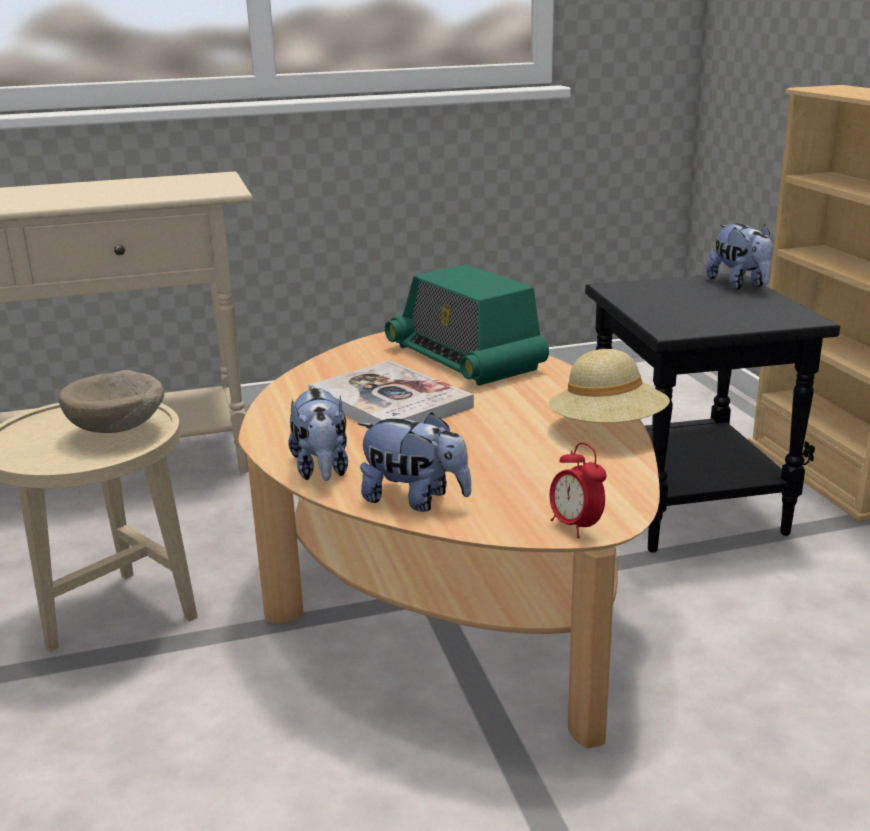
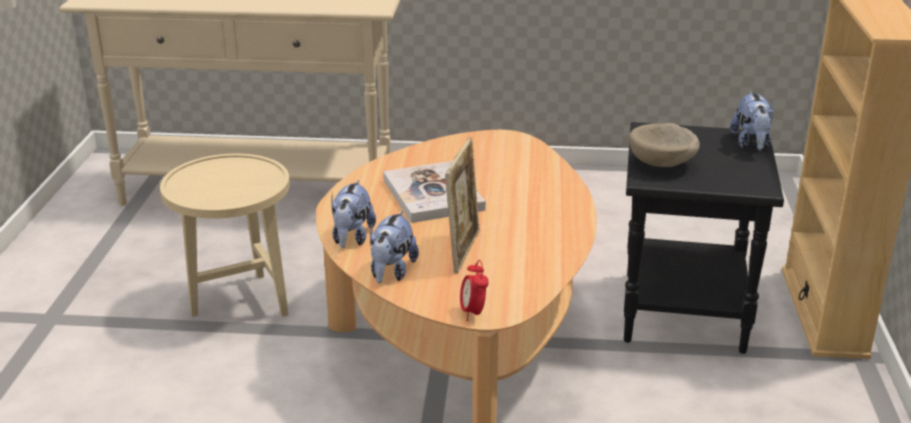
camera: 20 degrees right, 5 degrees up
(120, 430) = (248, 183): beige bowl -> beige bowl (663, 165)
(415, 500) = (391, 272): plush toy -> plush toy turned 60 degrees clockwise
(465, 358) = (514, 167): radio -> none
(489, 456) = (463, 251): none -> picture frame
(607, 429) = (561, 247): beige hat -> none

